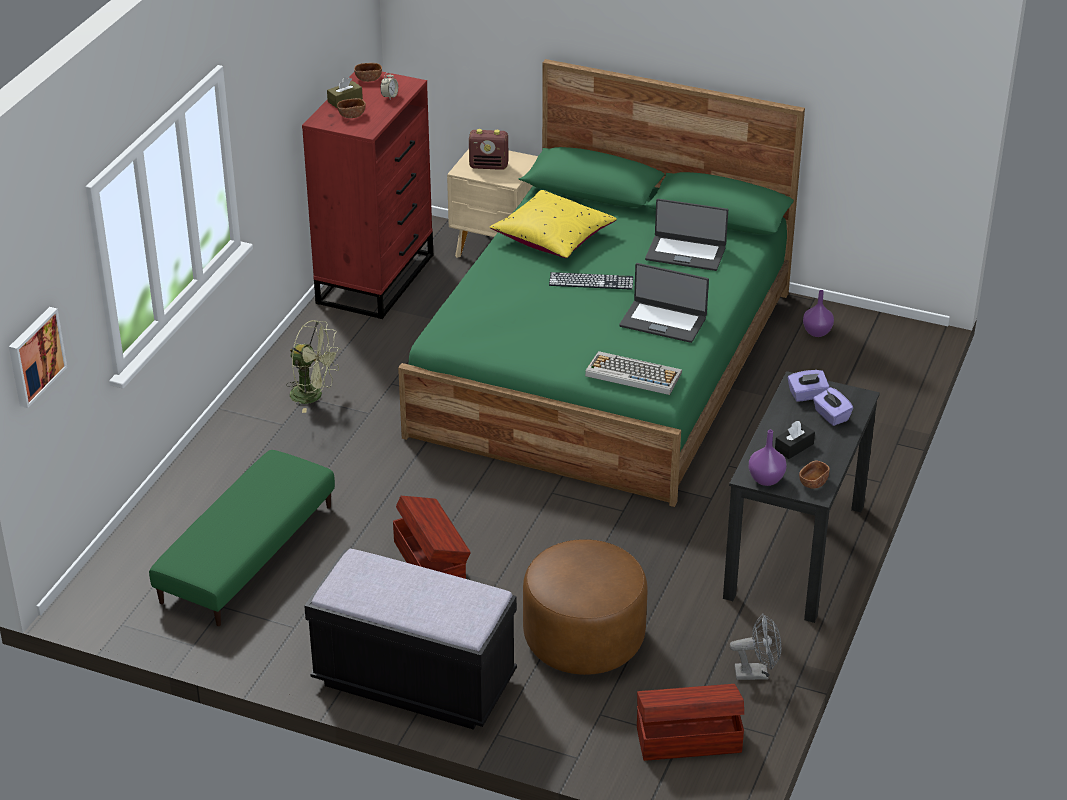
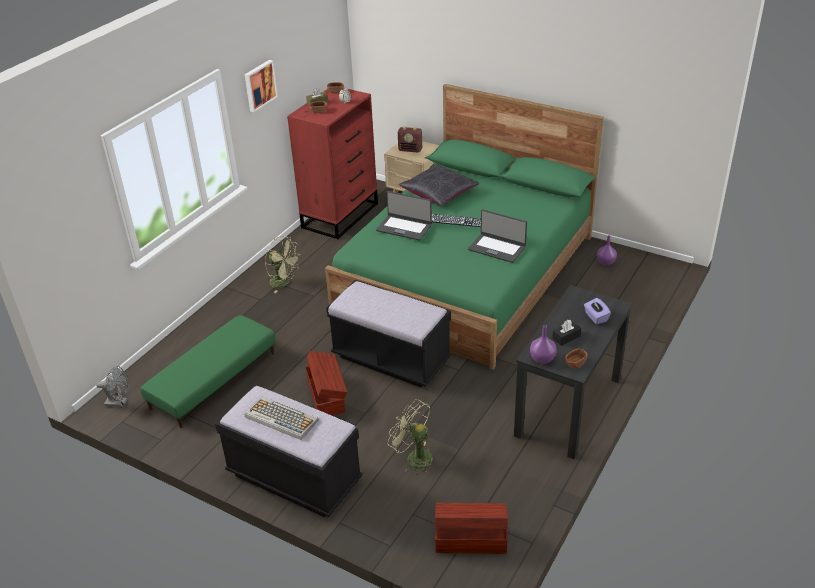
camera: 10 degrees right, 0 degrees up
(34, 356) = (57, 244): picture -> picture (259, 85)
(516, 502) = (391, 359): none -> black bench
(553, 237) = (438, 193): yellow pillow -> black pillow
(584, 639) = (414, 457): brown ottoman -> green fan
(632, 374) = (469, 281): keyboard -> keyboard (280, 418)
(685, 253) = (520, 206): laptop -> laptop (404, 227)
(757, 673) = (527, 493): grey fan -> grey fan (119, 402)
(807, 395) = (581, 302): purple tissue box -> none

